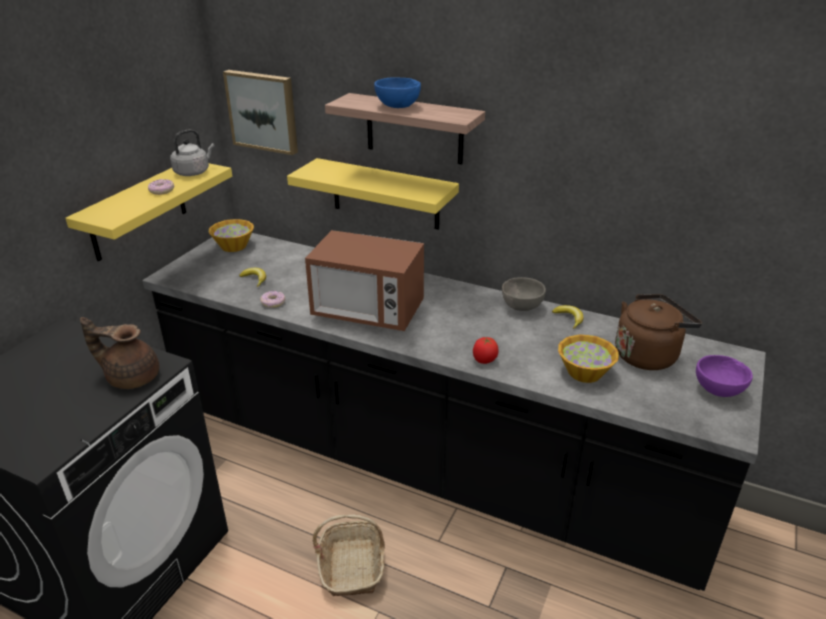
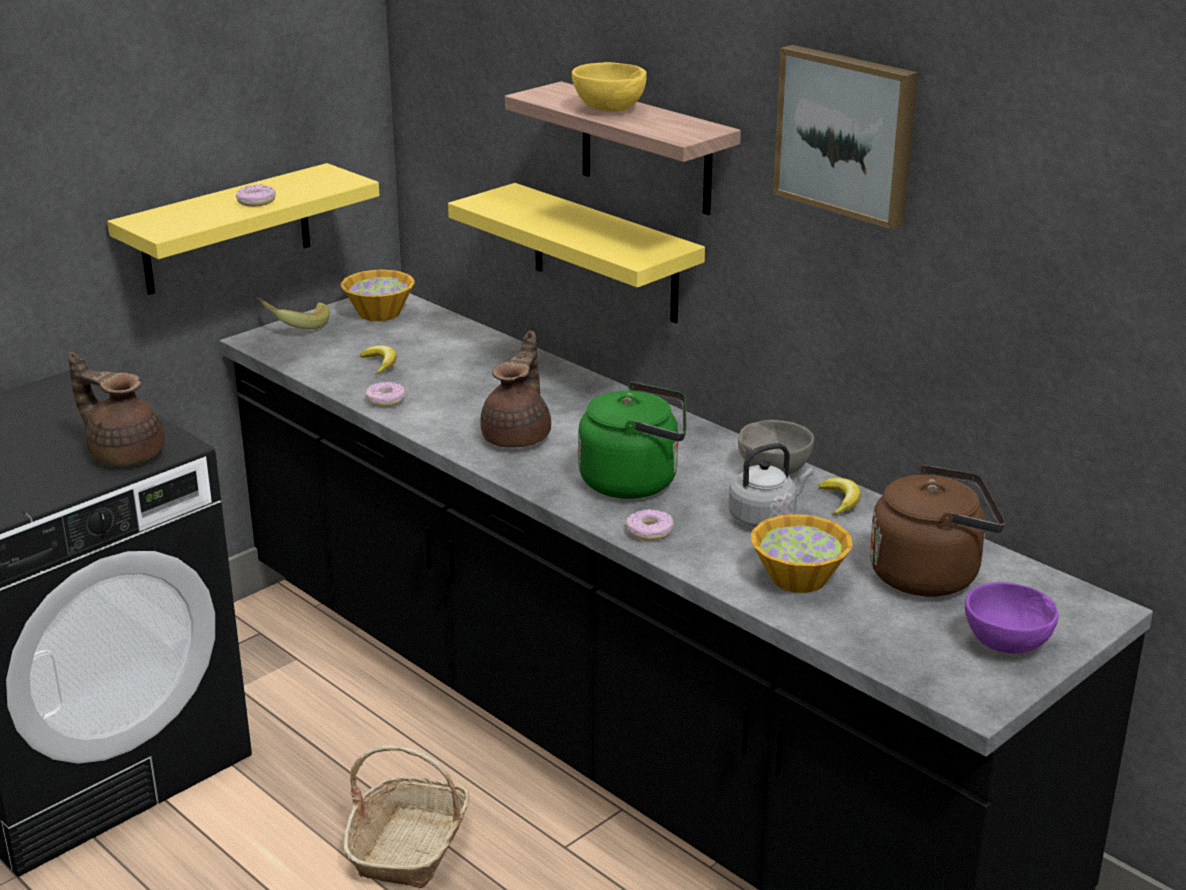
camera: 20 degrees right, 5 degrees down
(186, 262) = (295, 325): none -> banana
(193, 172) = (319, 182): grey kettle -> grey kettle (765, 517)
(263, 111) = (449, 99): picture -> picture (847, 134)
(367, 312) = (518, 436): microwave -> brown teapot
(398, 107) = (609, 110): blue bowl -> yellow bowl
(453, 328) = (635, 481): none -> green kettle
(484, 360) = (650, 532): tomato -> donut

